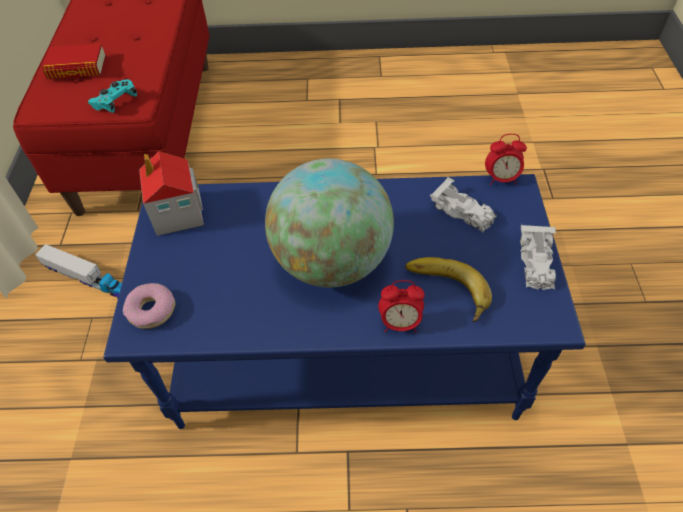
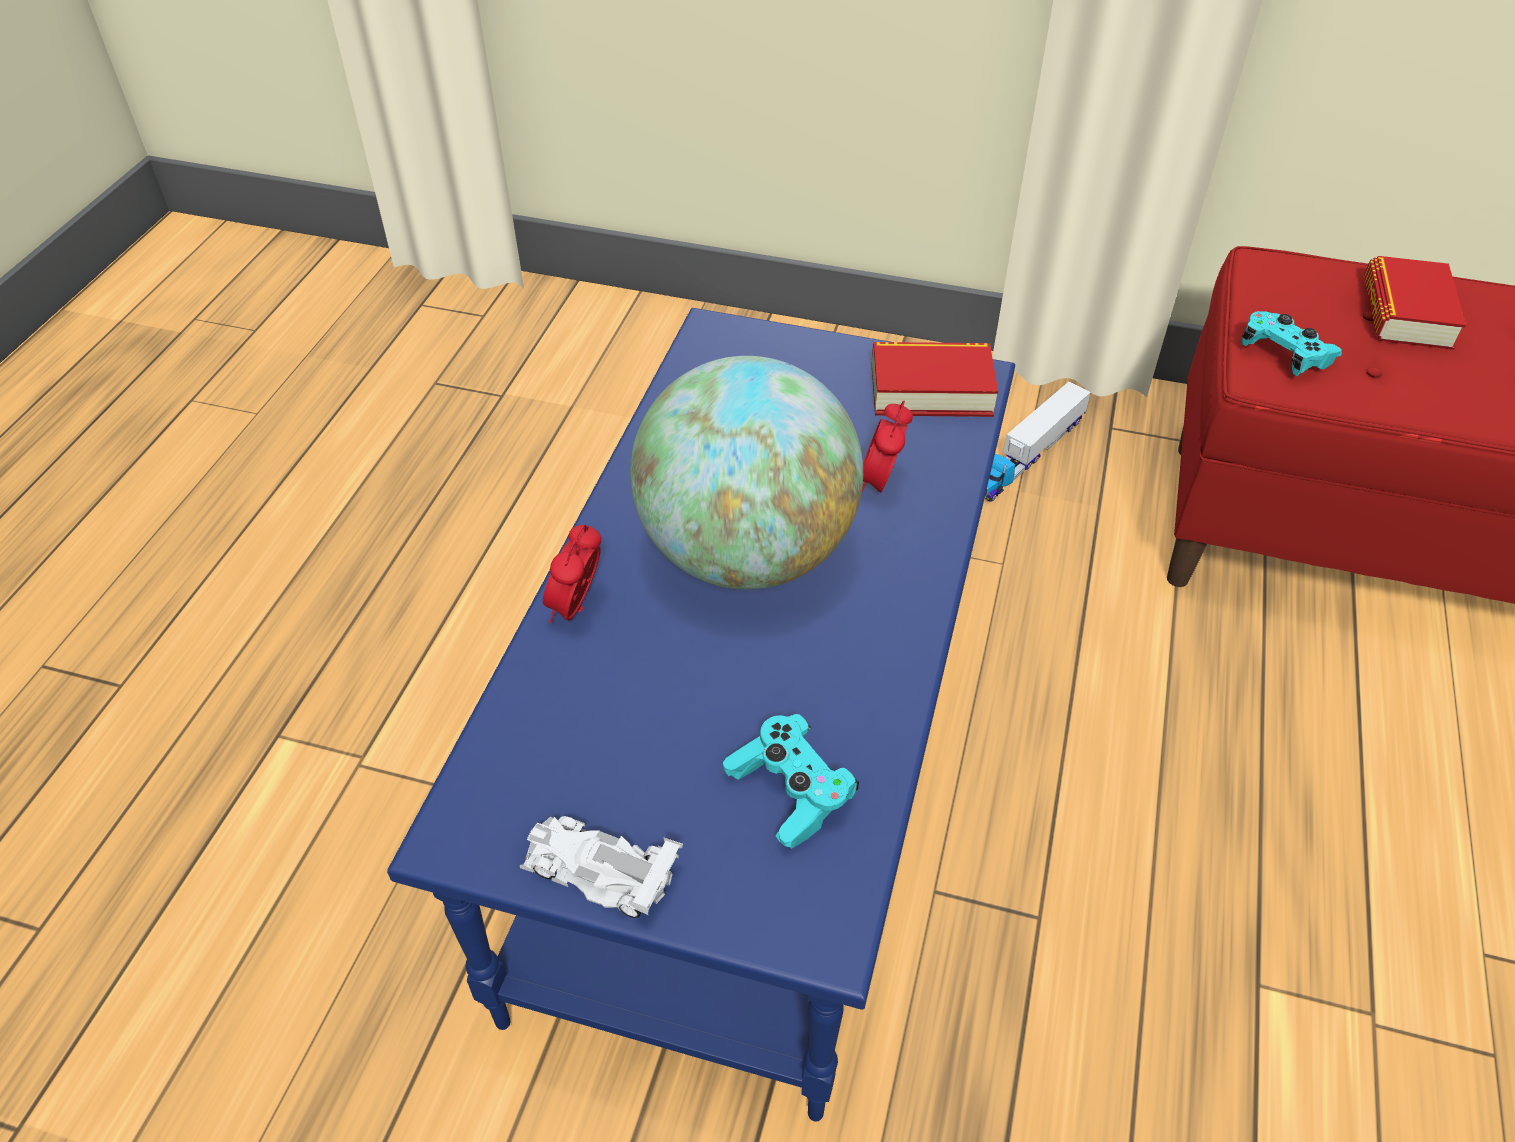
camera: 105 degrees right, 5 degrees down
(151, 310) = (745, 349): donut -> none
(178, 214) = (931, 389): toy house -> book
(445, 291) = (608, 691): banana -> none
(463, 211) = (791, 791): white toy car -> turquoise game controller
(501, 179) = (865, 909): alarm clock -> alarm clock (880, 484)

